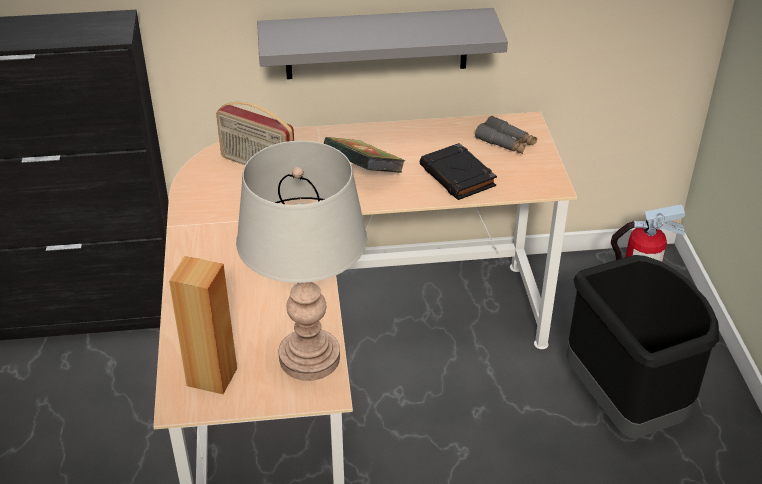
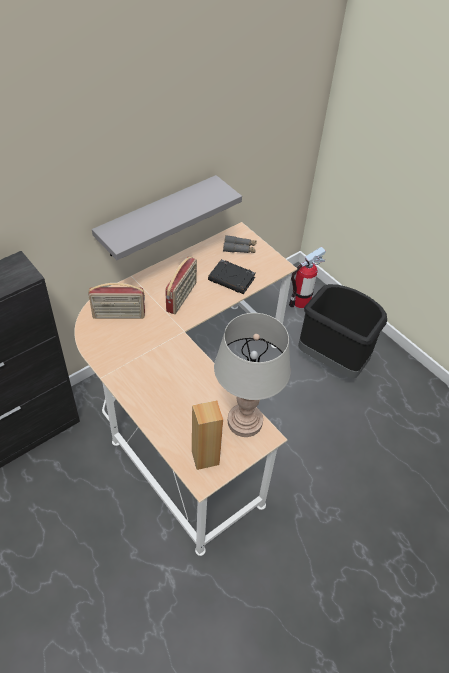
camera: 35 degrees left, 10 degrees up
(363, 174) = (182, 297): book -> radio

